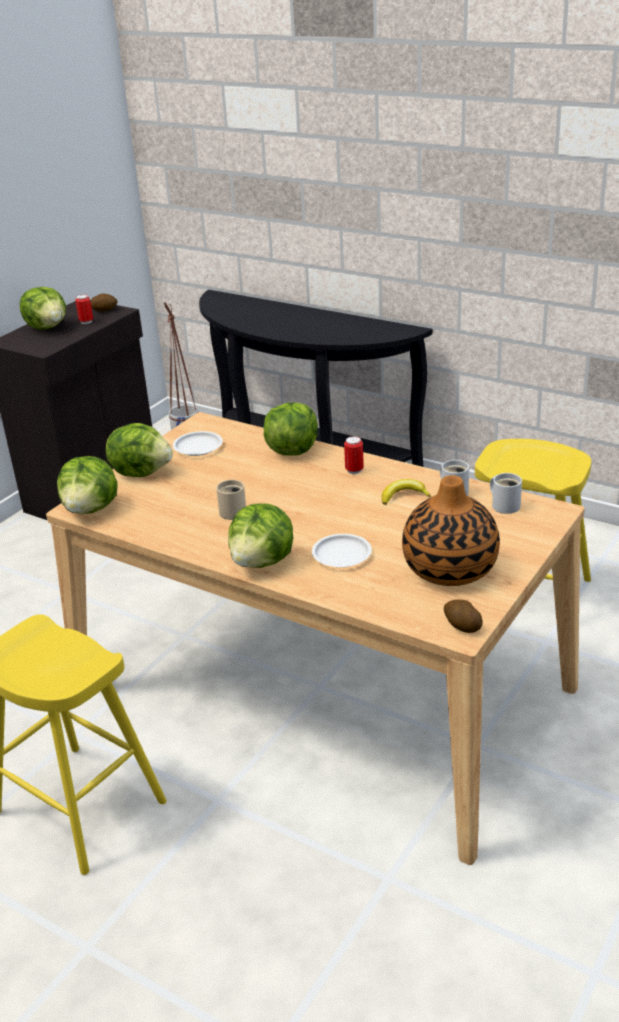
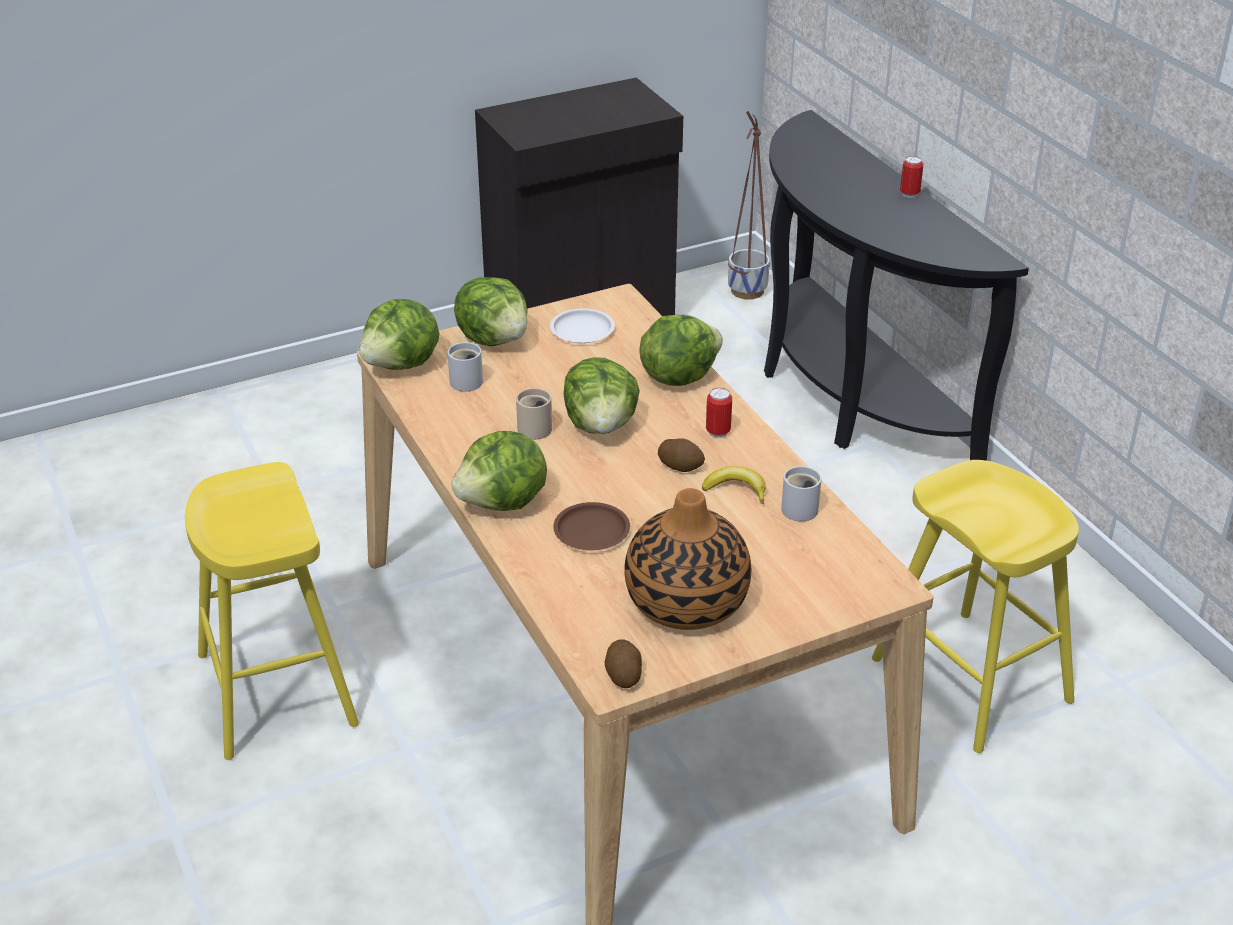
camera: 30 degrees right, 5 degrees up
(48, 327) = (560, 108): lettuce -> lettuce (601, 425)
(86, 322) = (608, 115): can -> can (909, 194)
(105, 310) = (644, 104): potato -> potato (681, 466)
(341, 555) = (591, 532): white plate -> brown plate
(505, 505) = (840, 552): white mug -> white mug (468, 380)

